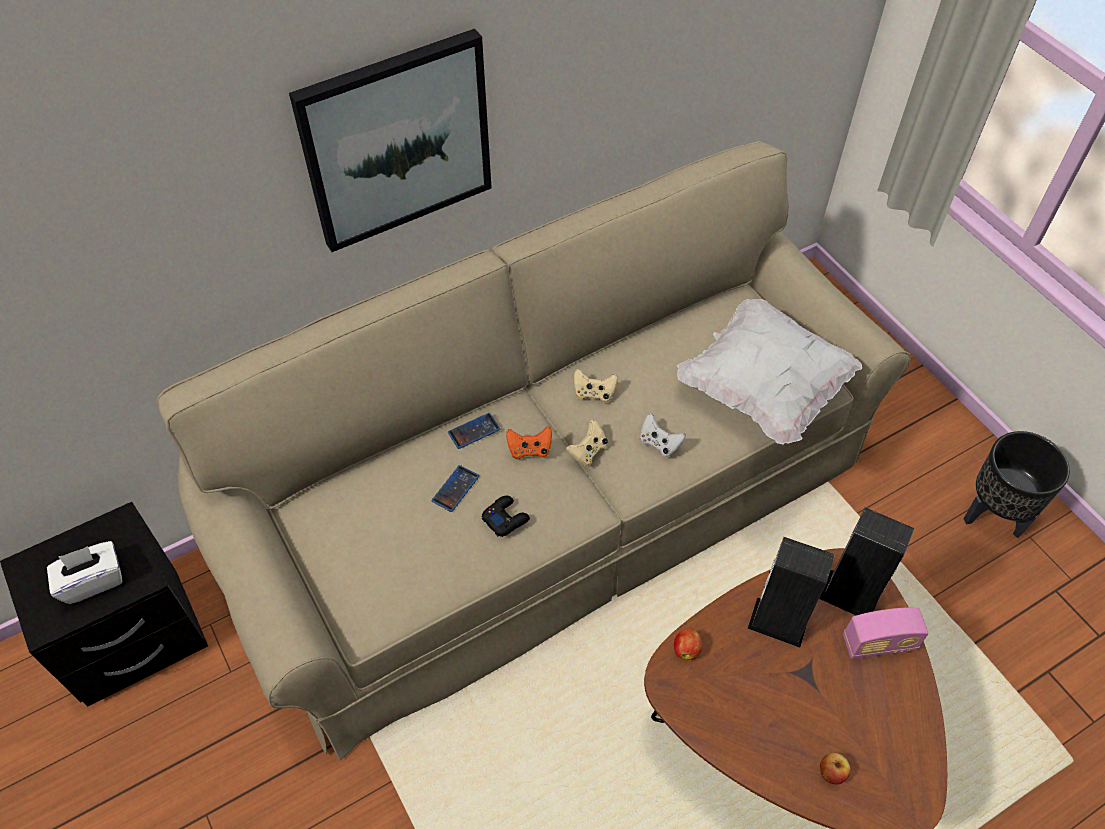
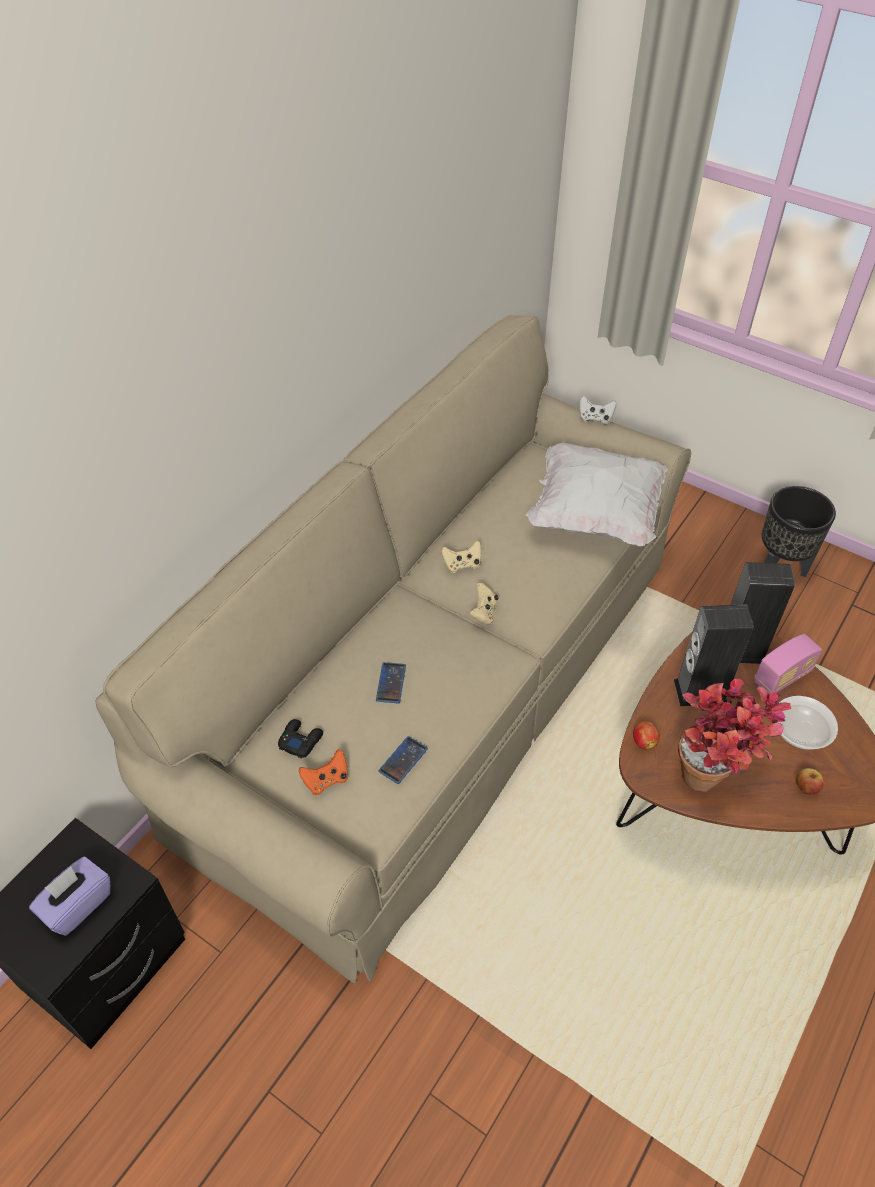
camera: 25 degrees left, 5 degrees down
(93, 581) = (77, 904): white tissue box -> purple tissue box
(396, 141) = (256, 374): picture -> none
(474, 431) = (378, 630): phone -> phone (403, 760)
(505, 518) = (448, 690): black game controller -> black game controller (300, 740)
(529, 450) = (435, 628): orange game controller -> orange game controller (326, 780)
(659, 444) = (539, 585): white game controller -> white game controller (595, 418)
(736, 717) = (712, 777): none -> potted plant
(861, 711) = (800, 732): none -> bowl

